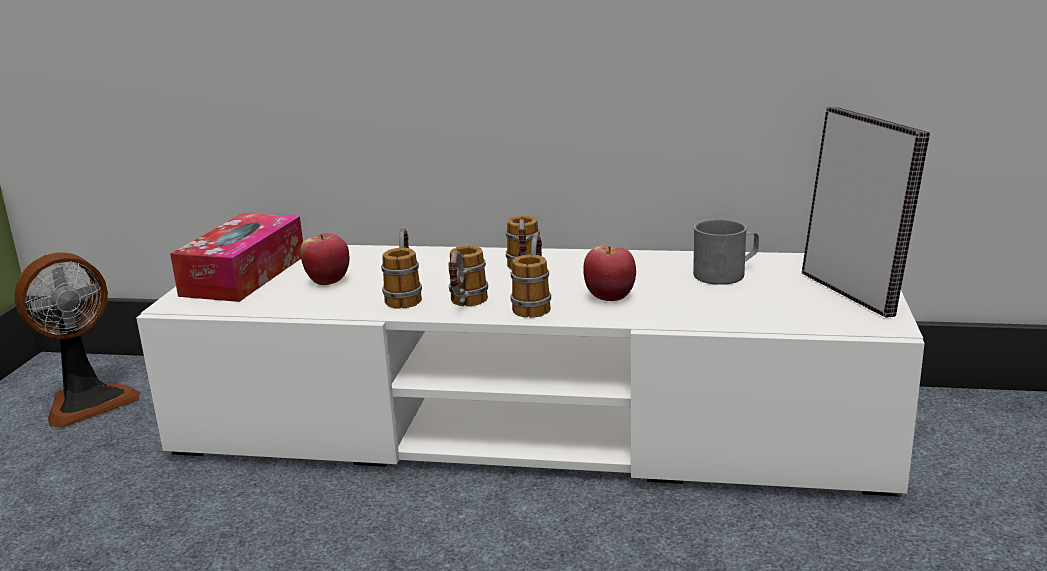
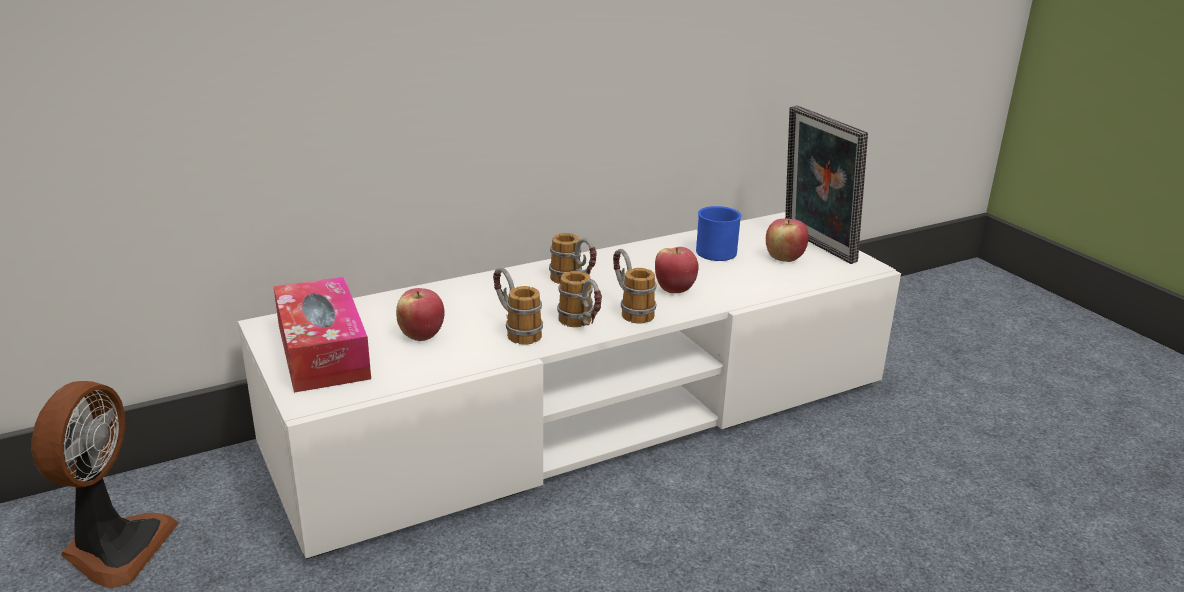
camera: 40 degrees left, 5 degrees up
(726, 274) = (719, 250): grey mug -> blue mug
(790, 296) = (784, 258): none -> apple
(853, 293) = (814, 246): picture frame -> picture frame turned 150 degrees counterclockwise

